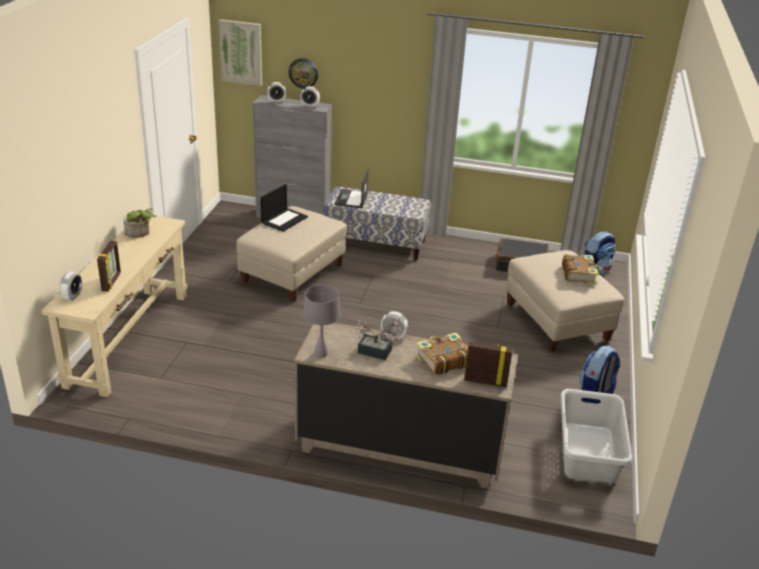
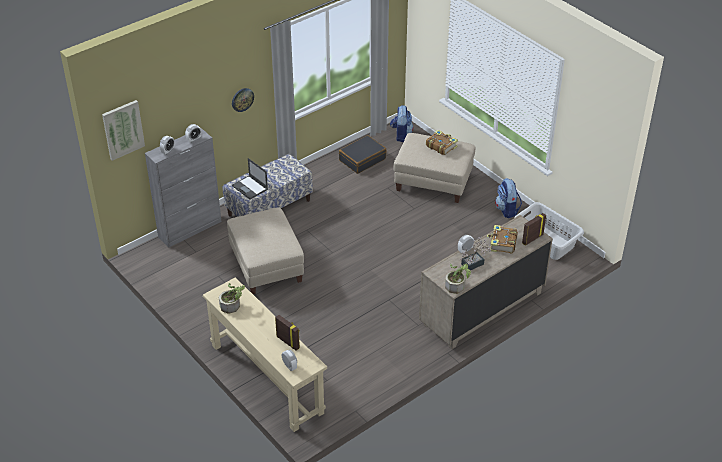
camera: 50 degrees left, 10 degrees up
(284, 219) = (251, 232): laptop -> none
(303, 73) = (175, 117): wall clock -> wall clock (242, 99)
(321, 354) = (457, 285): grey table lamp -> potted plant

